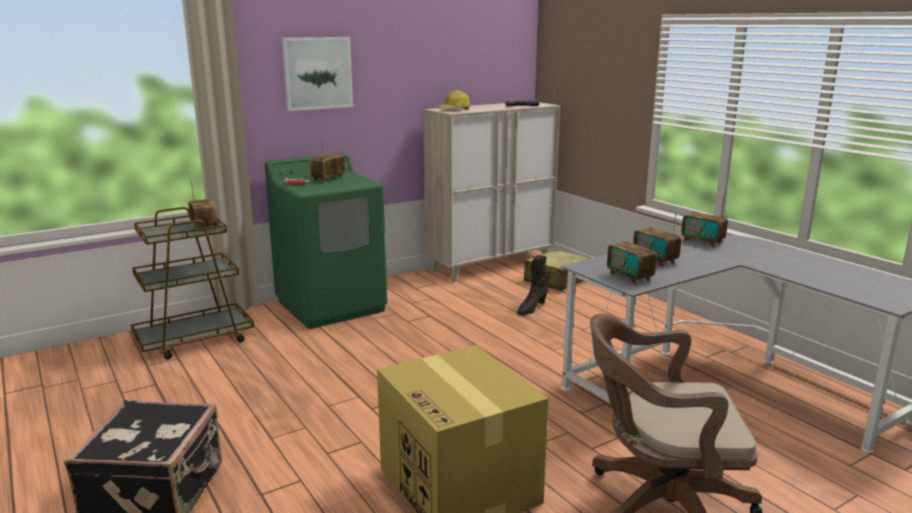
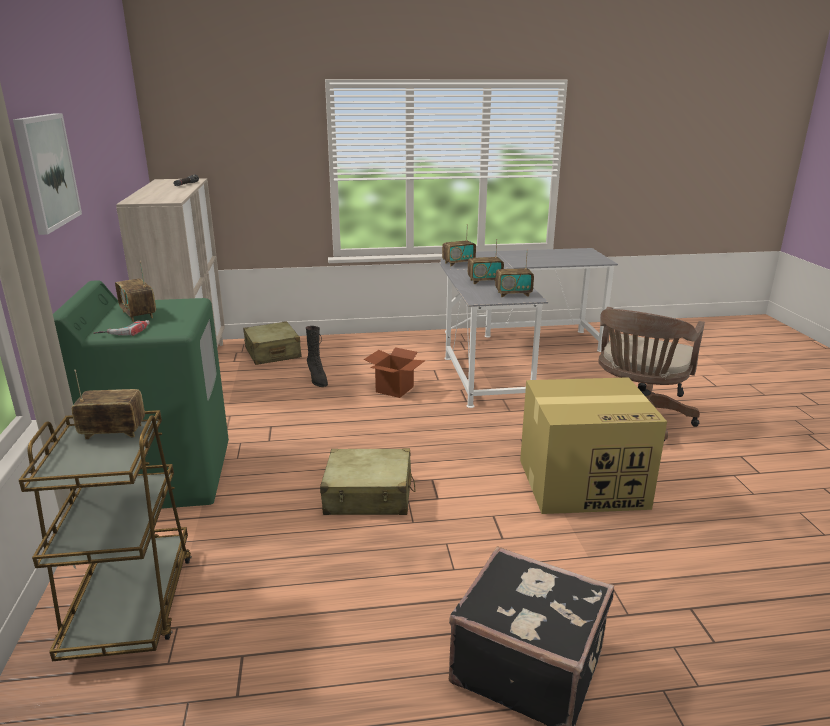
camera: 65 degrees left, 5 degrees up
(355, 378) = (369, 495): none -> beige suitcase
(455, 109) = (153, 198): hard hat -> none
(554, 344) = (394, 389): none -> cardboard box

